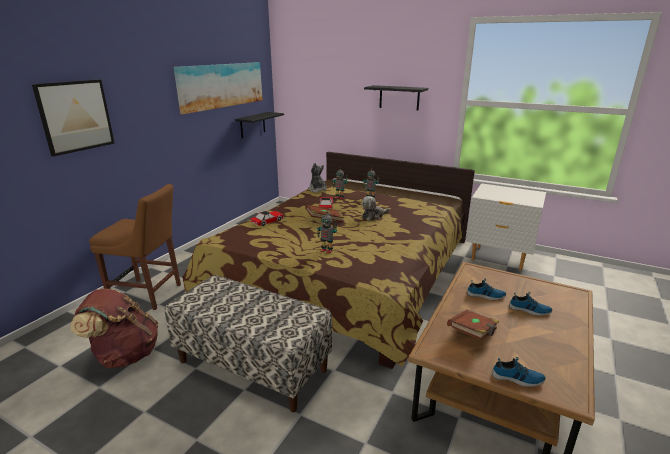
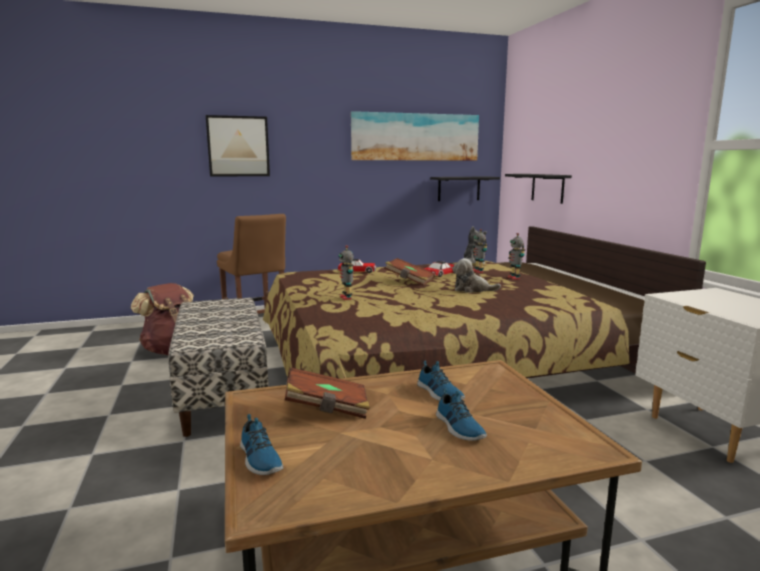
camera: 45 degrees right, 10 degrees down
(399, 97) = (622, 147): black shelf -> black shelf (547, 188)

